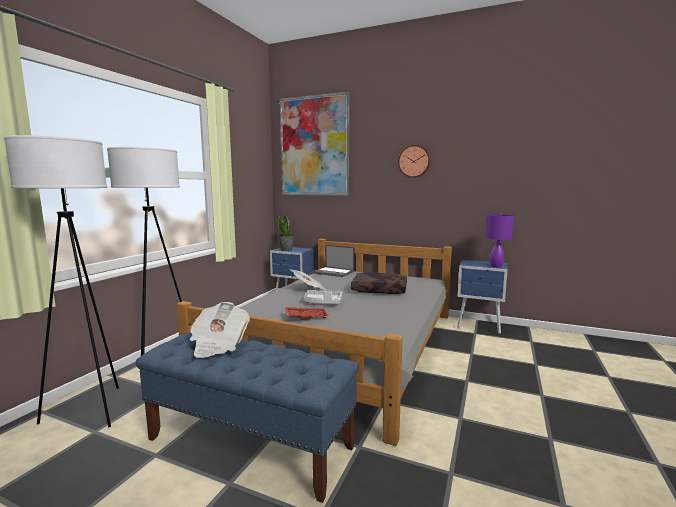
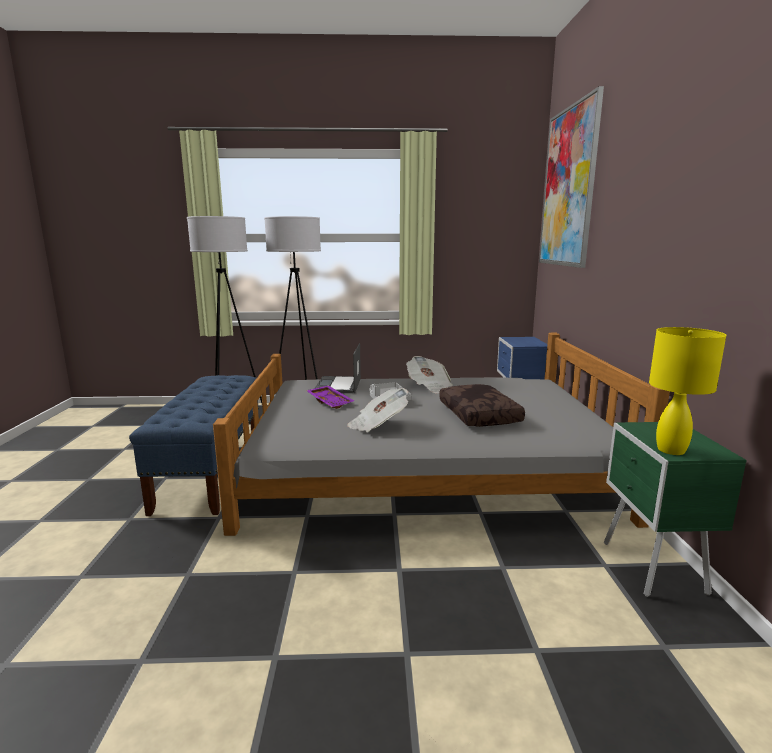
camera: 65 degrees right, 5 degrees up
(218, 344) = (219, 386): newspaper -> newspaper (378, 425)
(286, 249) = (517, 340): potted plant -> none
(306, 317) = (331, 402): red tray -> purple tray
(334, 272) = (525, 383): laptop -> laptop (338, 385)
(414, 161) = (651, 204): wall clock -> none
(480, 326) = (652, 569): blue nightstand -> green nightstand
(496, 266) = (672, 450): purple table lamp -> yellow table lamp

